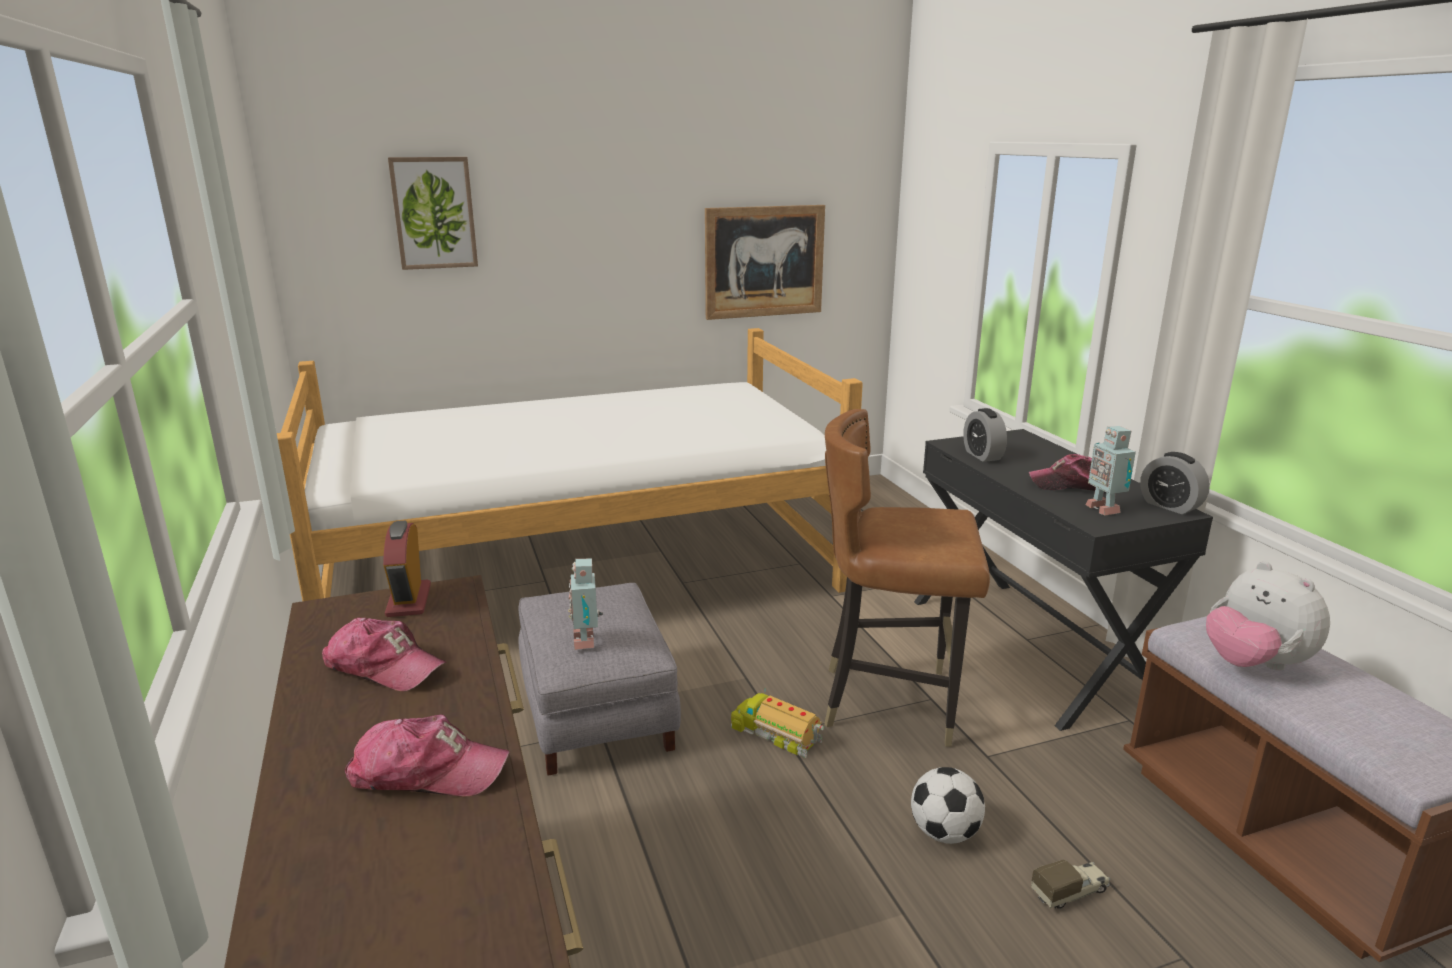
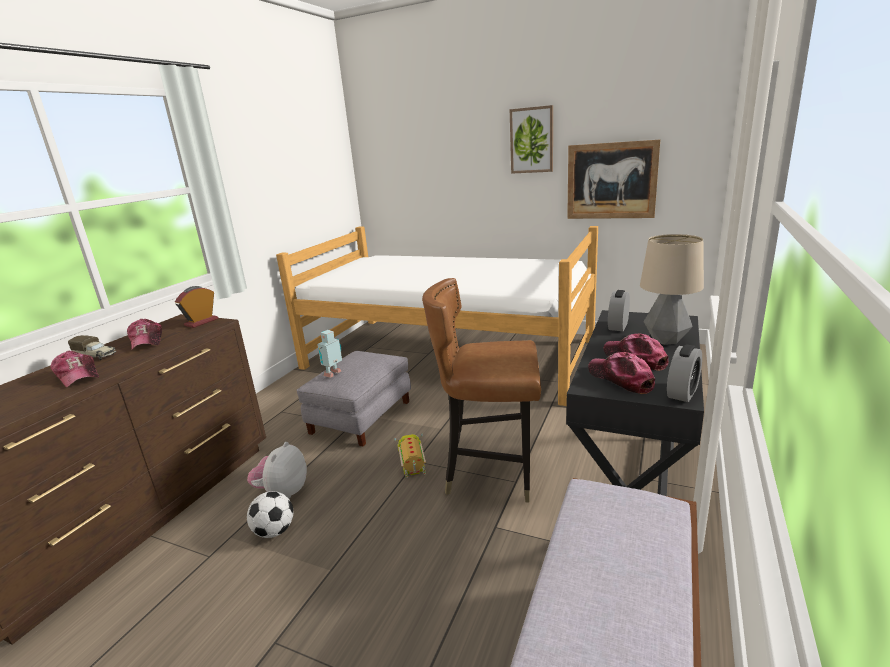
camera: 45 degrees right, 0 degrees up
(434, 213) = (419, 154): picture -> picture (531, 140)
(891, 701) = (491, 472): brown chair -> brown chair turned 45 degrees counterclockwise
(944, 833) = (407, 549): football -> football (274, 531)
(1054, 460) = (666, 340): none -> table lamp
(1070, 892) = (417, 620): toy truck -> toy truck (96, 356)
(1104, 508) = (620, 379): toy robot -> cap
(1170, 506) = (682, 392): alarm clock -> alarm clock turned 150 degrees counterclockwise
(1254, 664) = (587, 532): plush toy -> plush toy (283, 492)

